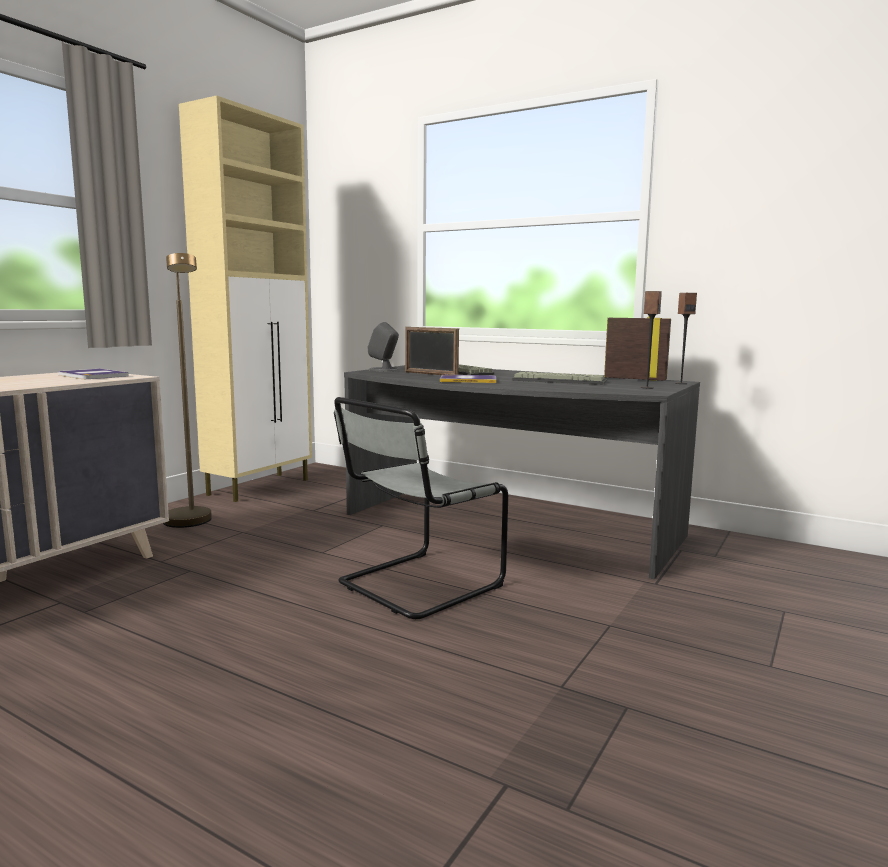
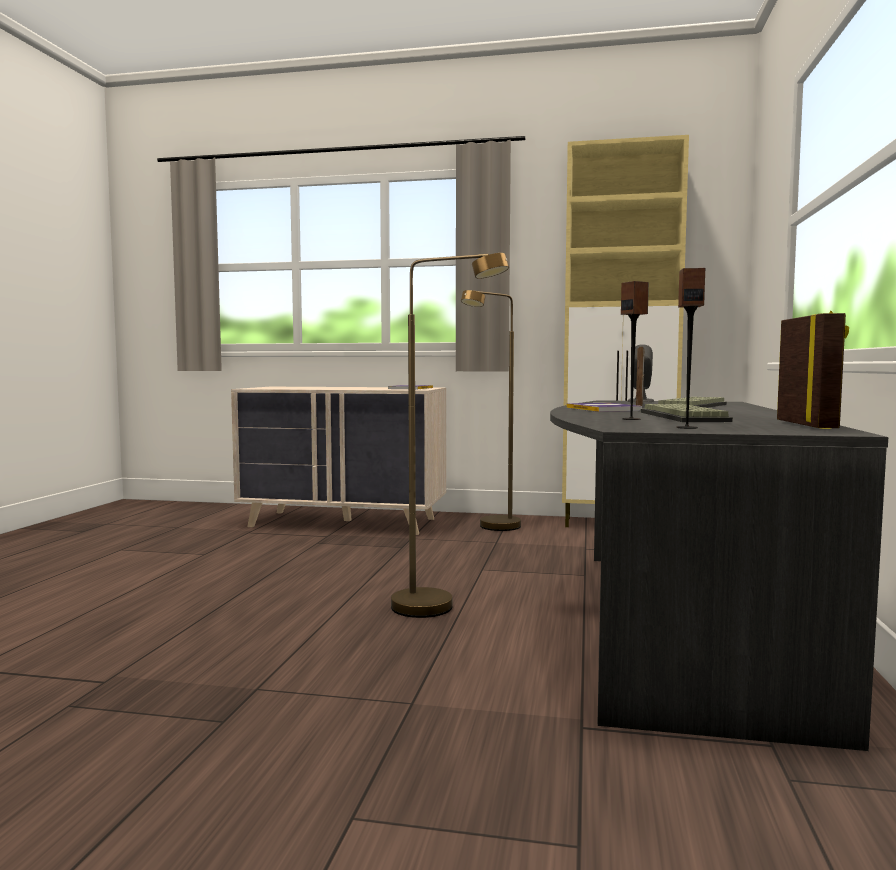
camera: 70 degrees right, 5 degrees down
(415, 585) = (439, 609): grey chair -> brown floor lamp
(681, 383) = (808, 432): speaker -> speaker (631, 419)

